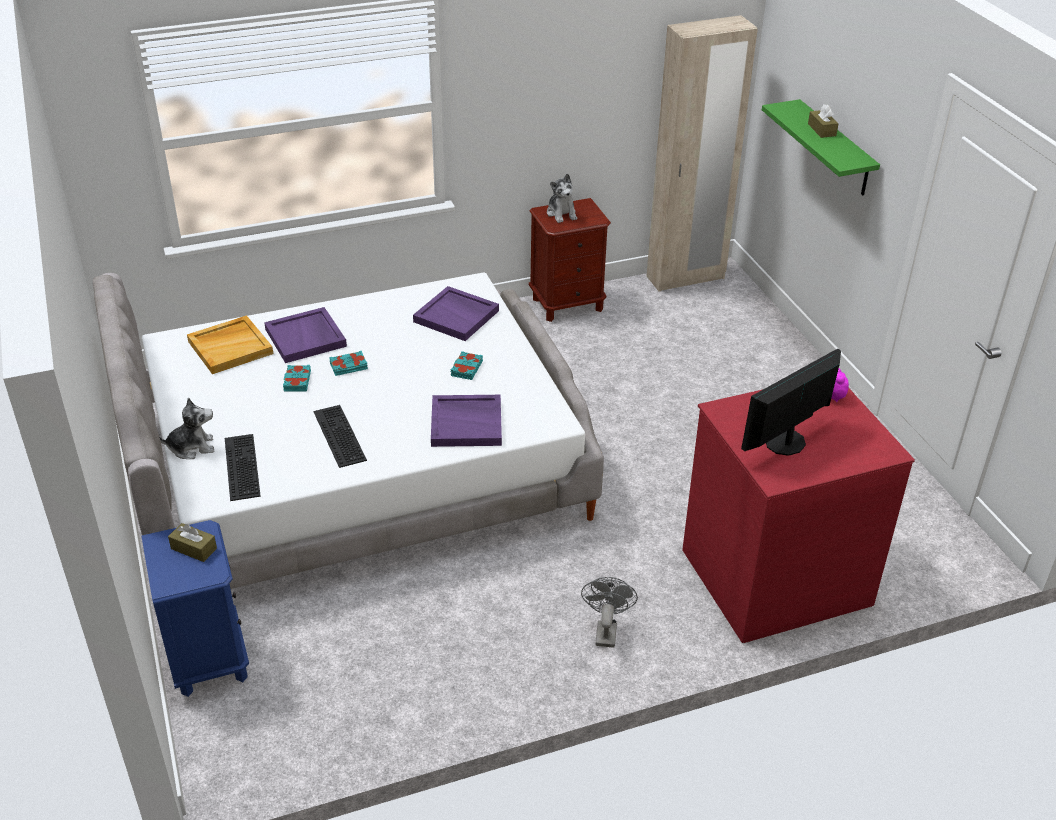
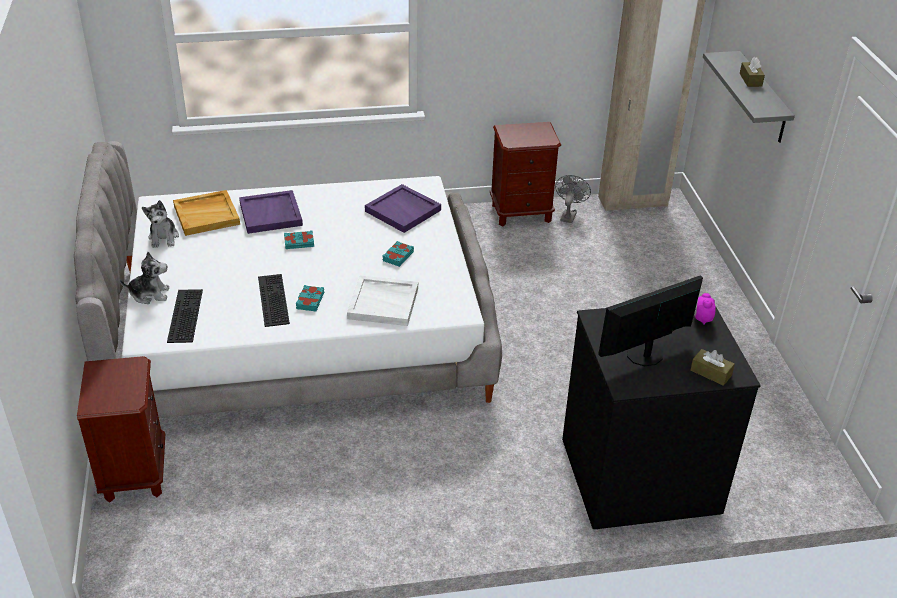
camera: 10 degrees right, 0 degrees up
(194, 548) = (123, 378): brown tissue box -> brown tissue box (711, 373)
(208, 657) = (135, 472): blue nightstand -> brown nightstand
(297, 381) = (252, 250): turquoise book -> turquoise book (309, 301)
(467, 423) = (384, 303): purple tray -> white tray
(561, 213) = (520, 132): plush toy -> plush toy (164, 237)
(605, 630) = (474, 500): grey fan -> grey fan (569, 215)
(774, 575) = (639, 473): red dresser -> black dresser
(835, 149) = (762, 98): green shelf -> grey shelf

